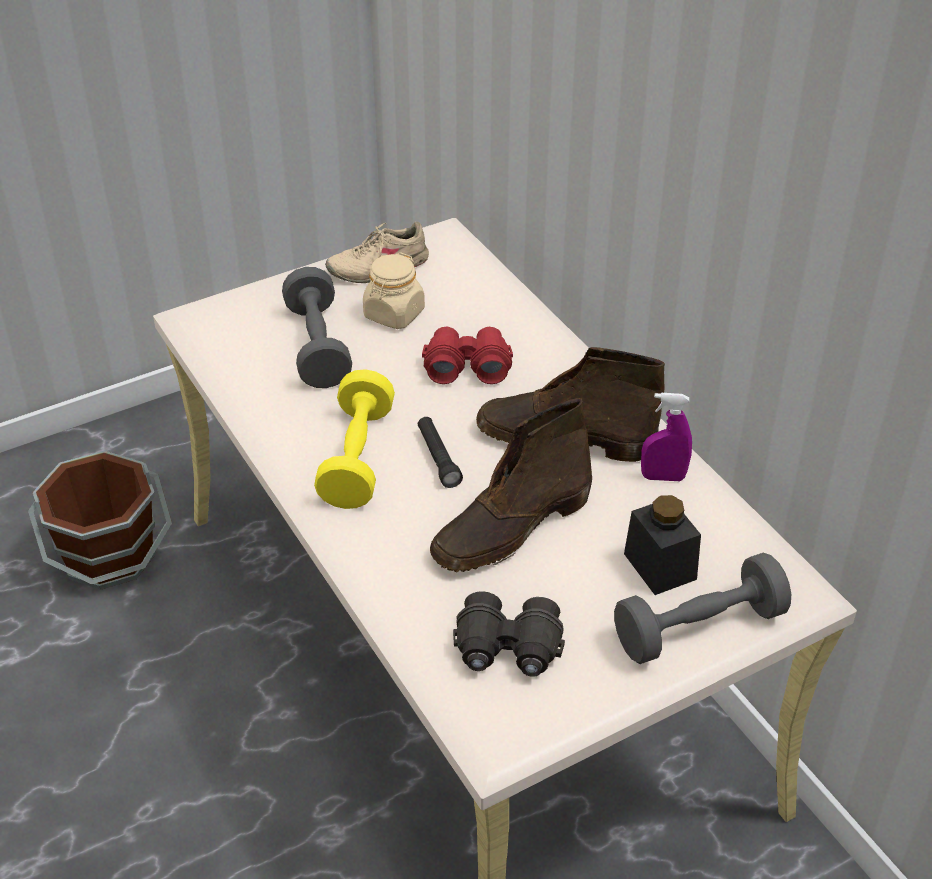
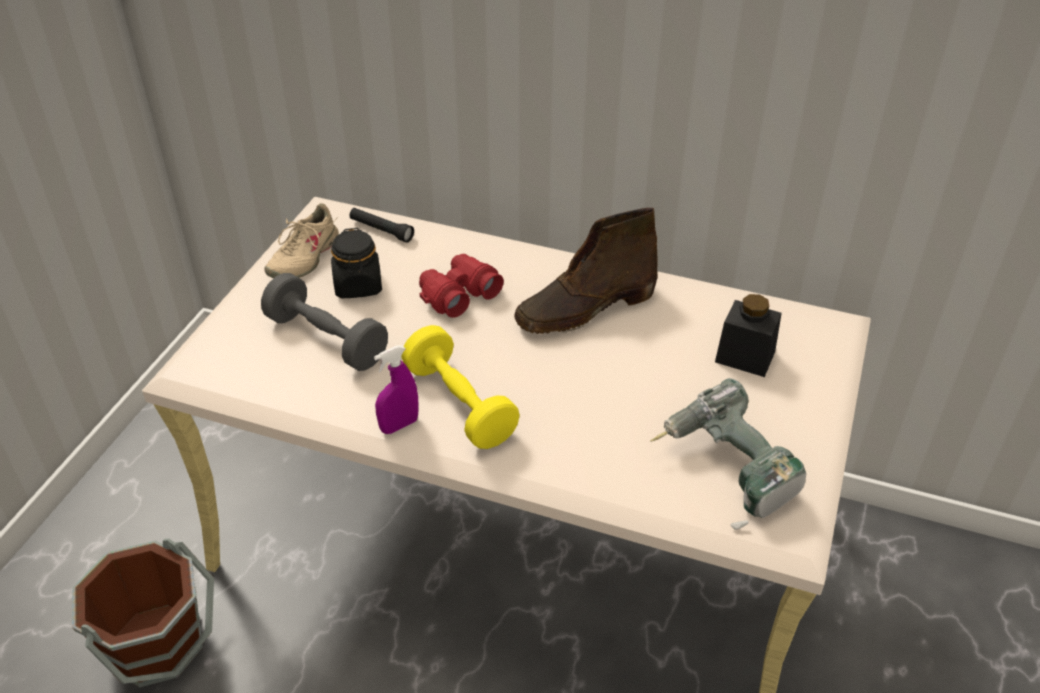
camera: 40 degrees left, 0 degrees up
(394, 314) = (358, 285): beige jar -> black jar
(438, 458) = (518, 370): black flashlight -> black flashlight (381, 230)
(508, 650) = (725, 471): black binoculars -> power drill
(511, 528) = (626, 389): brown boot -> none
(663, 477) = (676, 299): purple spray bottle -> purple spray bottle (399, 425)
(699, 628) = (813, 381): grey dumbbell -> none

